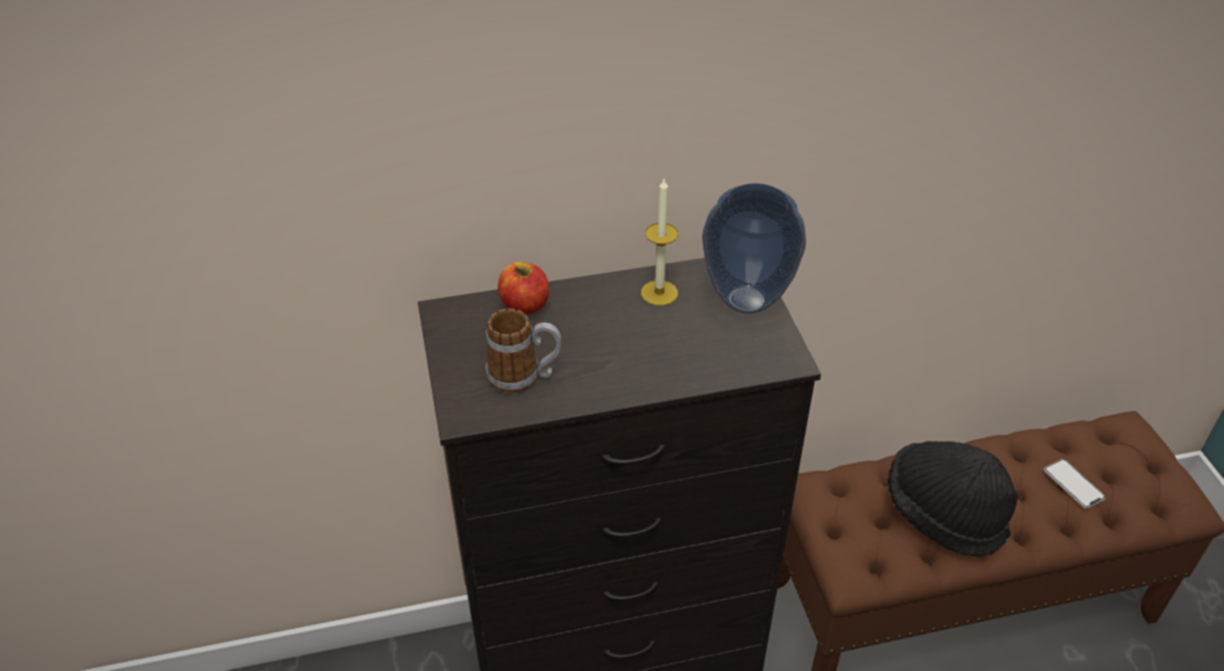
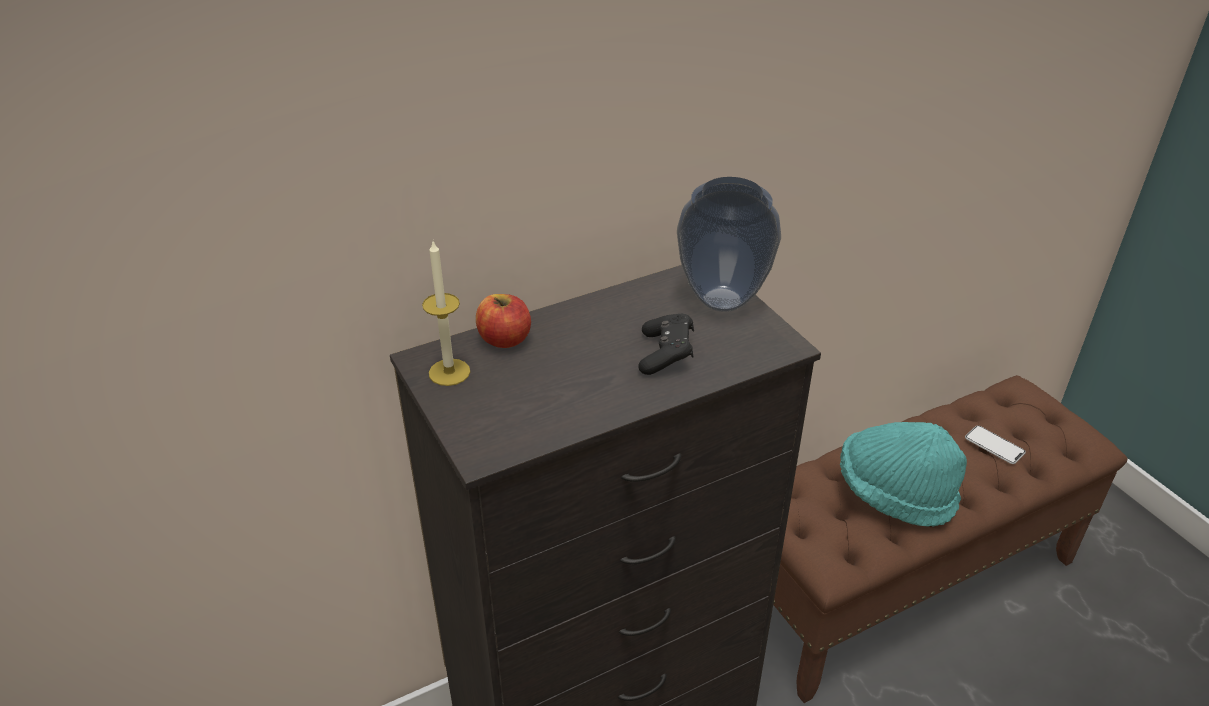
camera: 15 degrees left, 5 degrees down
(524, 376) = (531, 406): mug -> none
(659, 293) = (635, 307): candle -> candle (449, 372)
(668, 348) = (666, 354): none -> black game controller
(943, 513) = (894, 493): black hat -> turquoise hat

